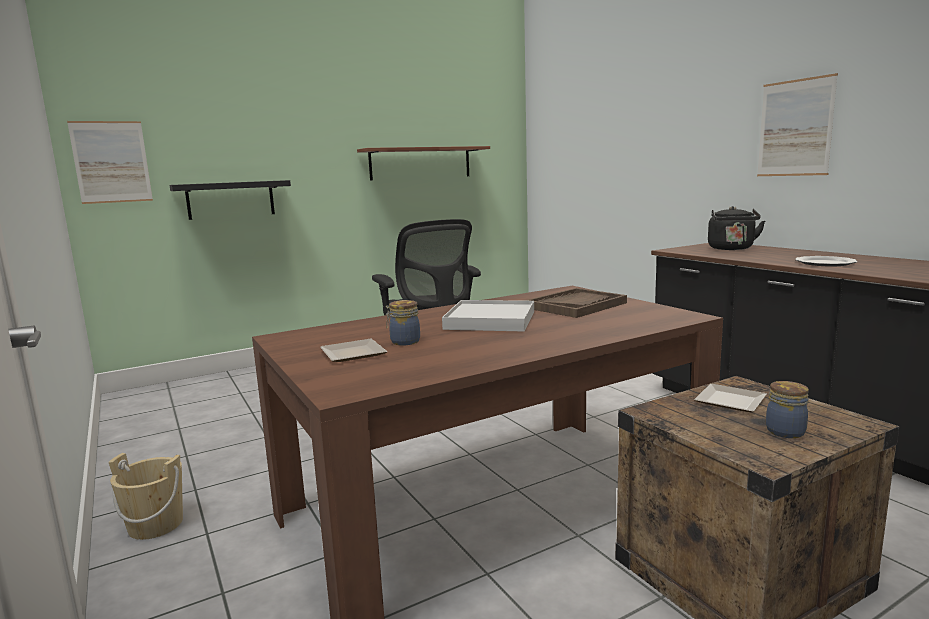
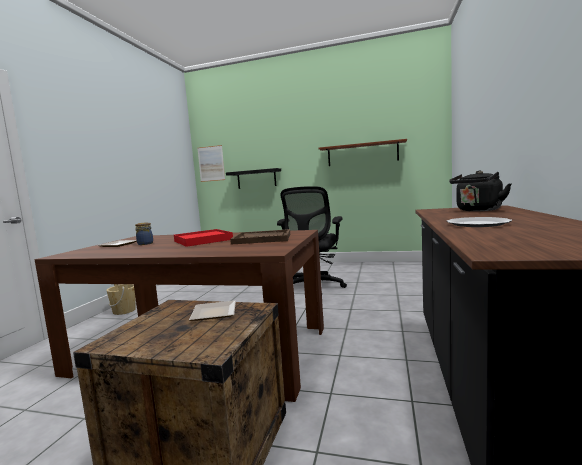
camera: 45 degrees right, 5 degrees down
(490, 320) = (203, 240): white tray -> red tray
(786, 431) = (168, 336): jar -> none
(795, 128) = (545, 85): picture -> none

